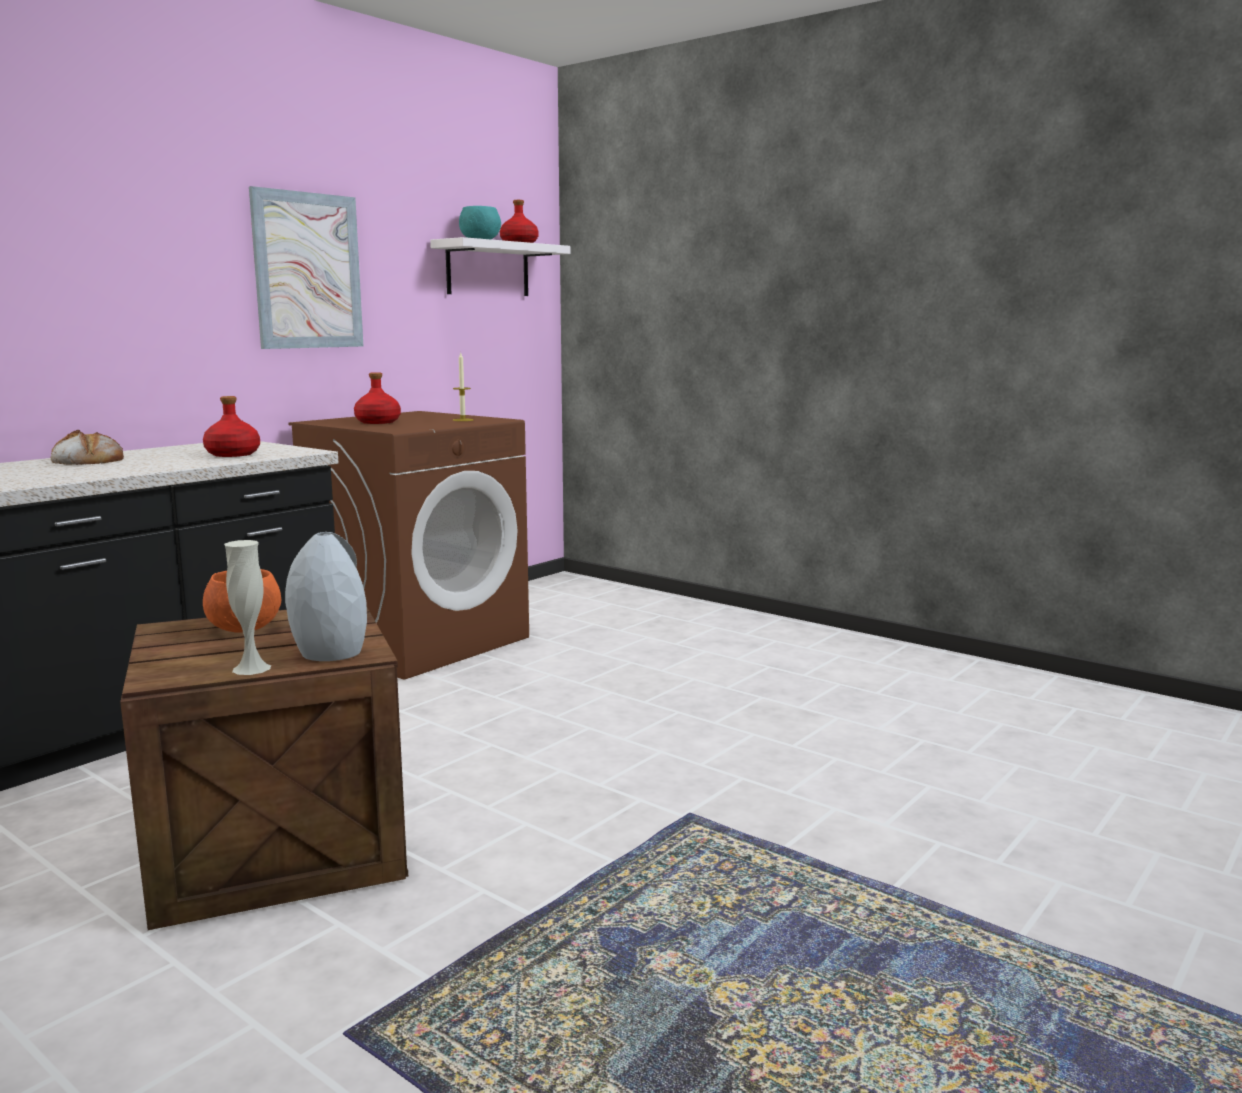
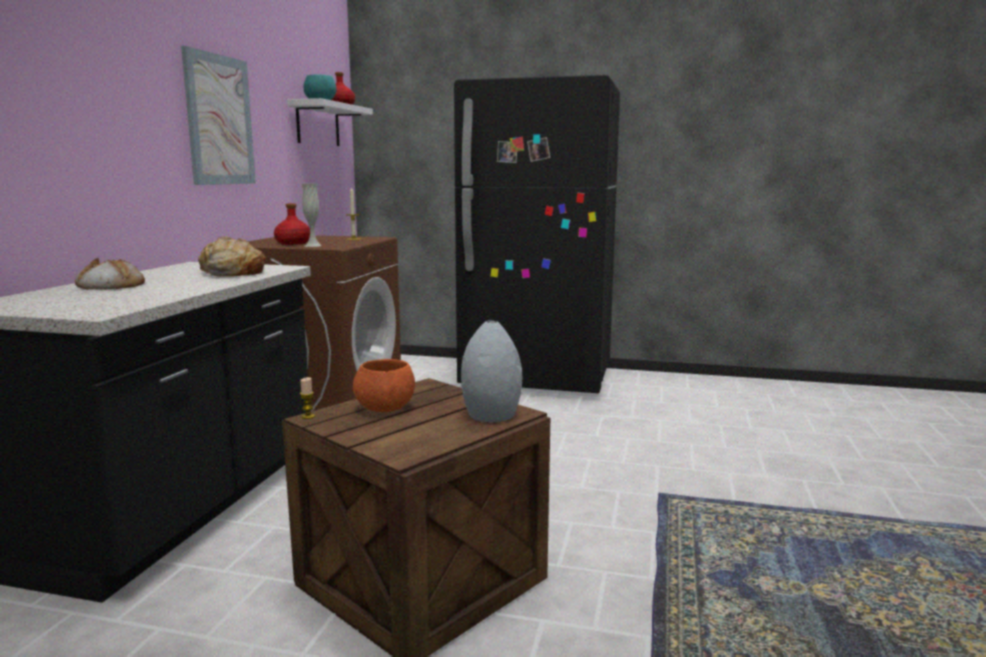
camera: 25 degrees left, 0 degrees up
(160, 625) = (308, 416): none -> candle
(232, 454) = (231, 273): red bottle -> bread
(251, 668) = (458, 435): white vase -> white vase (313, 245)
(739, 635) = (537, 379): none -> black fridge

